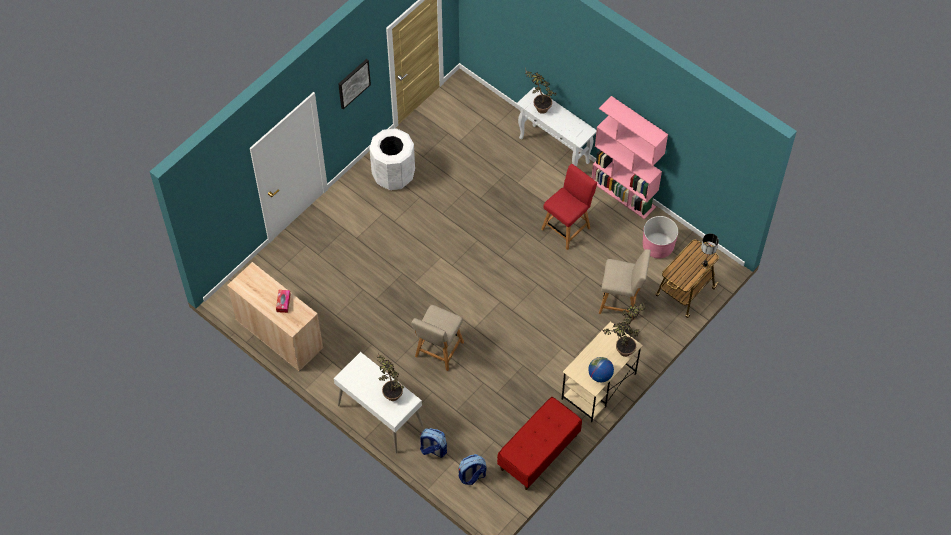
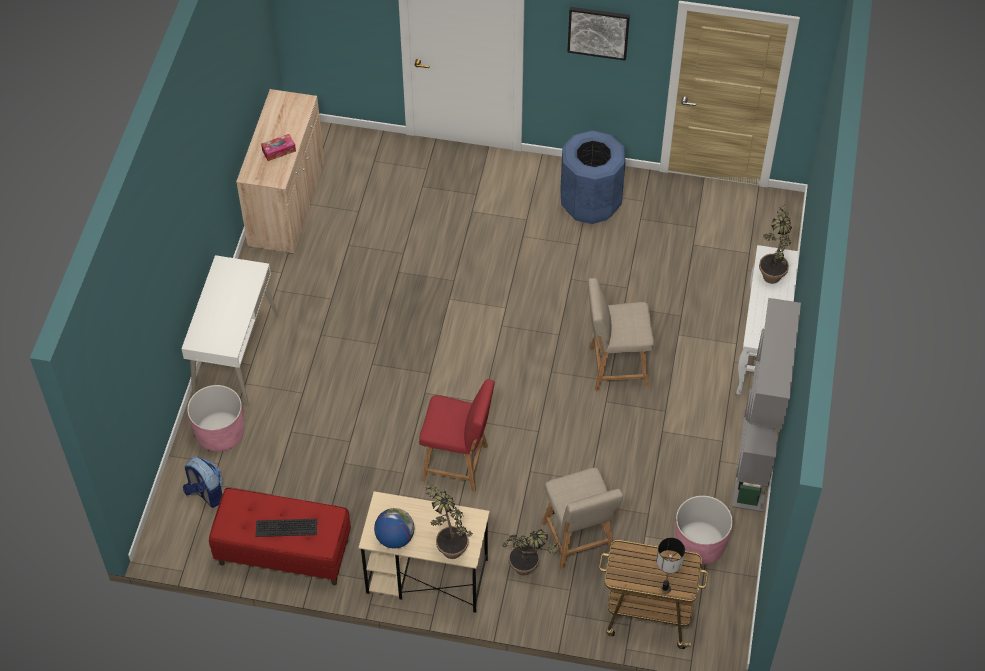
camera: 60 degrees right, 5 degrees down
(390, 392) = (230, 320): potted plant -> none
(393, 175) = (590, 203): white trash can -> blue trash can
(433, 449) = (220, 433): backpack -> pink planter
(438, 351) = (365, 371): beige chair -> beige chair (615, 367)
(546, 433) = (285, 529): none -> keyboard
(567, 227) = (651, 423): red chair -> red chair (458, 464)
(623, 194) = (753, 464): pink bookcase -> grey bookcase

